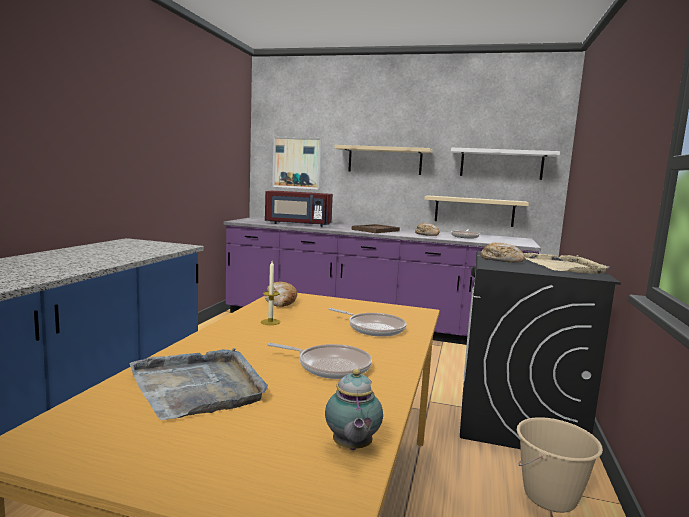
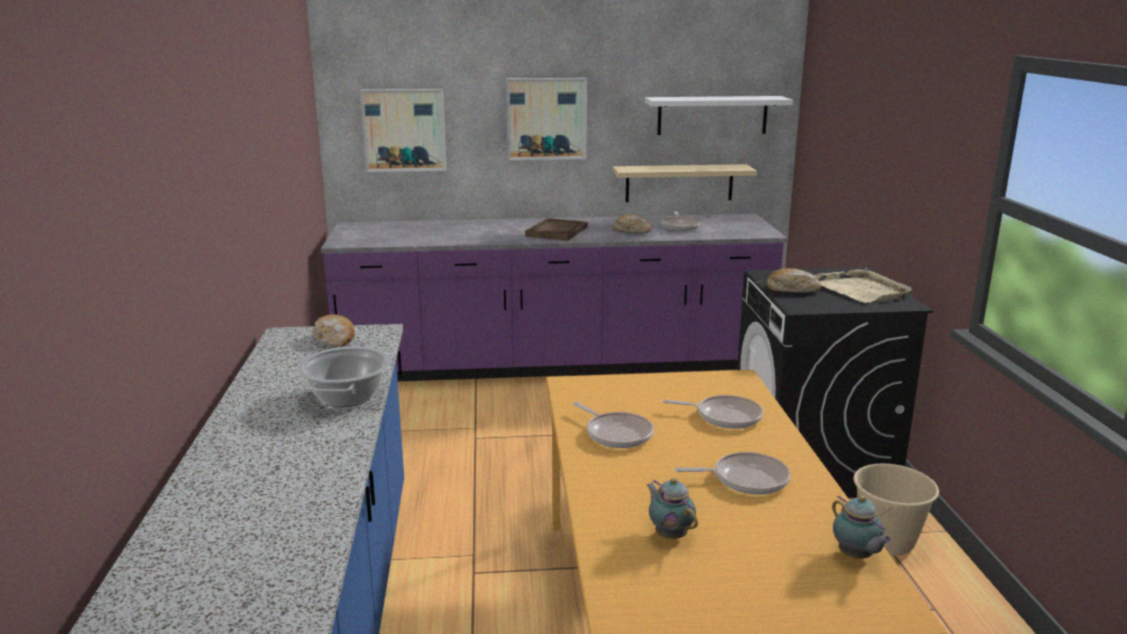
camera: 20 degrees left, 10 degrees up
(95, 262) = (347, 396): none -> cooking pot
(199, 386) = (670, 534): grey tray -> teapot
(270, 322) = (616, 434): candle -> frying pan
(281, 302) = (584, 398): bread -> bread (335, 339)
(298, 224) = (436, 235): red microwave -> none
(384, 160) = (546, 119): beige shelf -> picture

